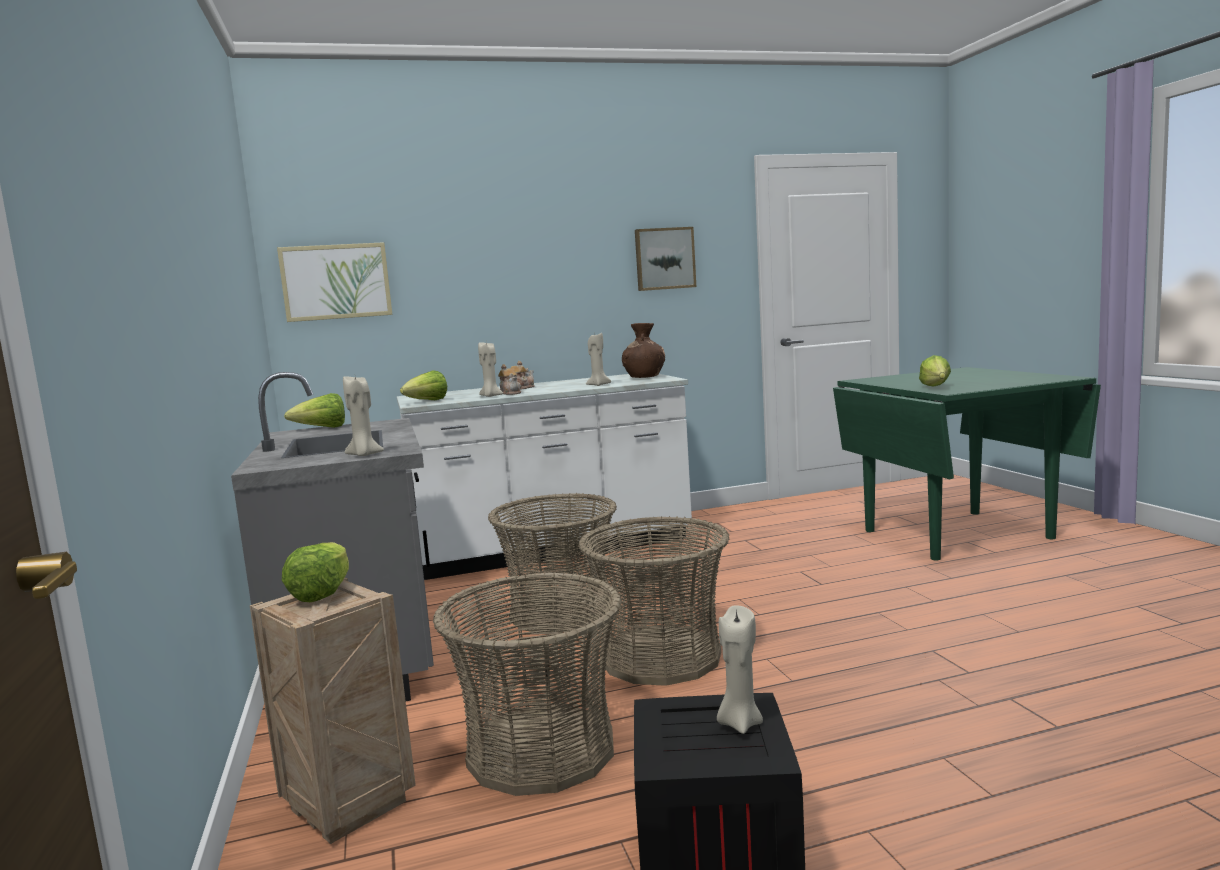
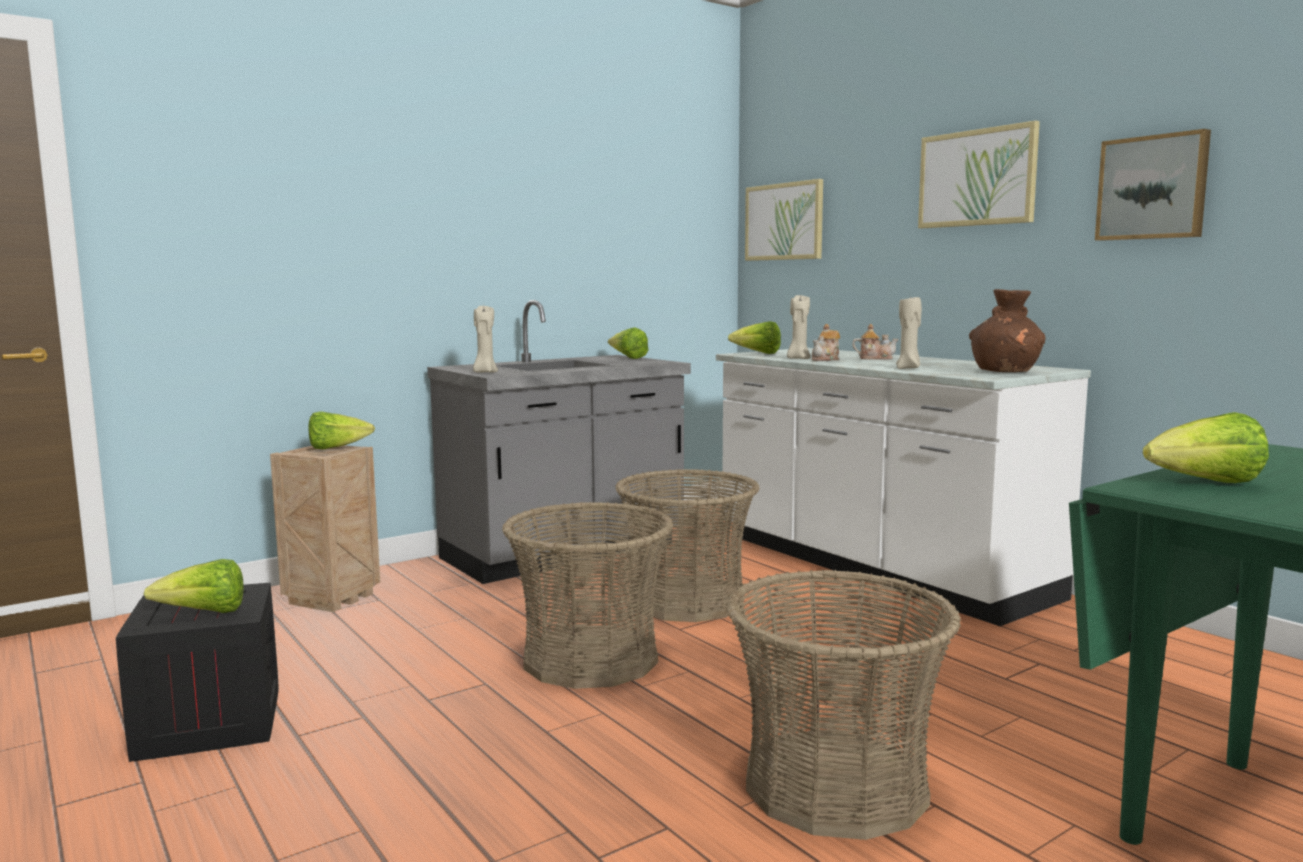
camera: 70 degrees right, 0 degrees up
(540, 750) = (398, 638): basket -> basket (835, 785)
(544, 248) = (977, 178): none -> picture
(739, 723) = (205, 613): beige candle -> lettuce

